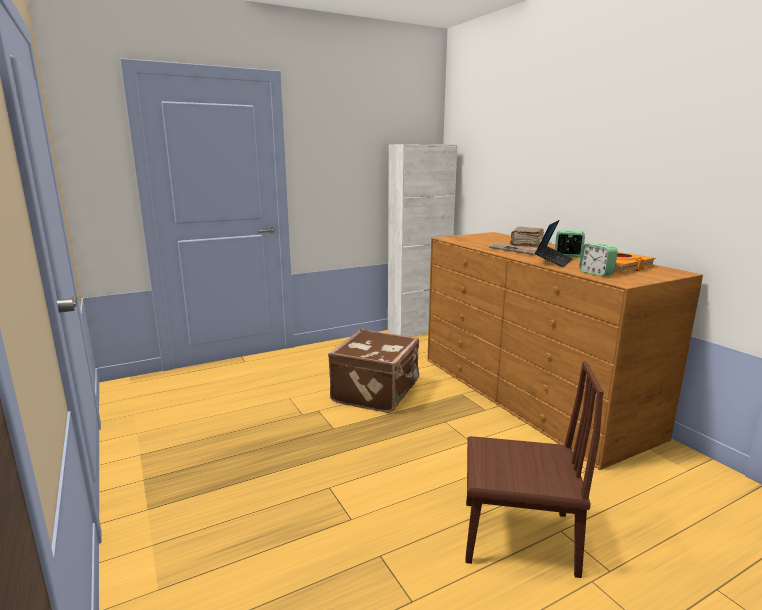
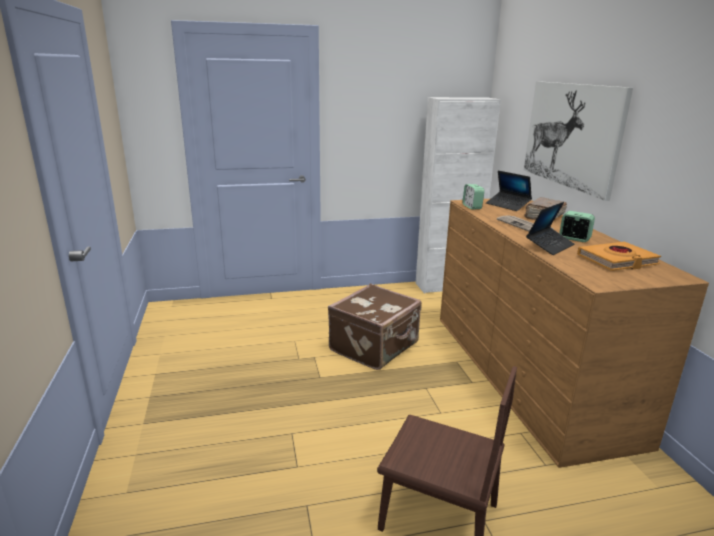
camera: 15 degrees right, 5 degrees up
(486, 238) = (507, 205): none -> laptop
(540, 167) = (571, 135): none -> picture
(596, 273) = (581, 267): alarm clock -> alarm clock (472, 207)

